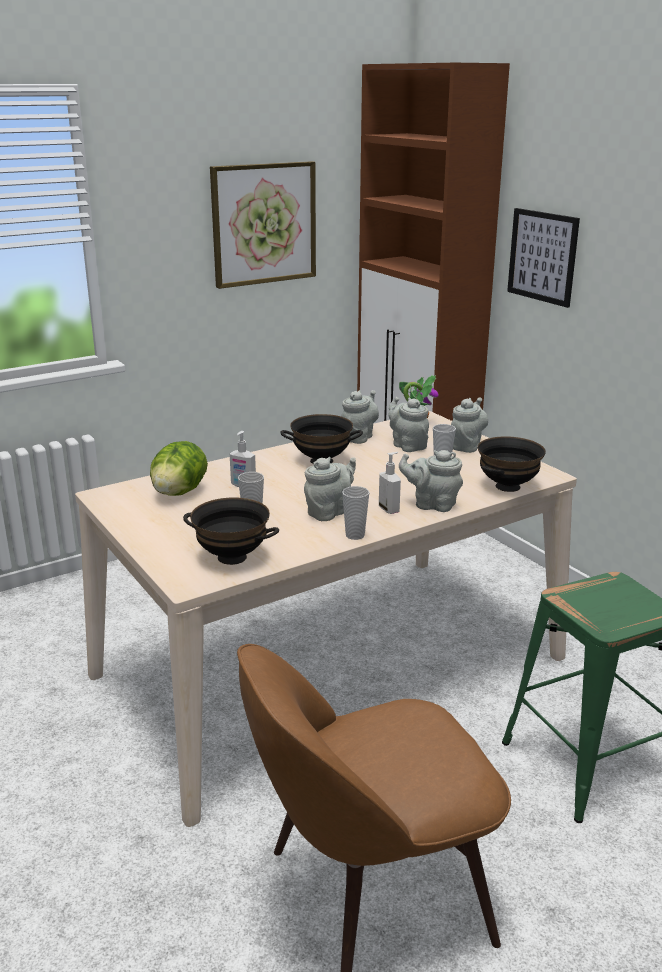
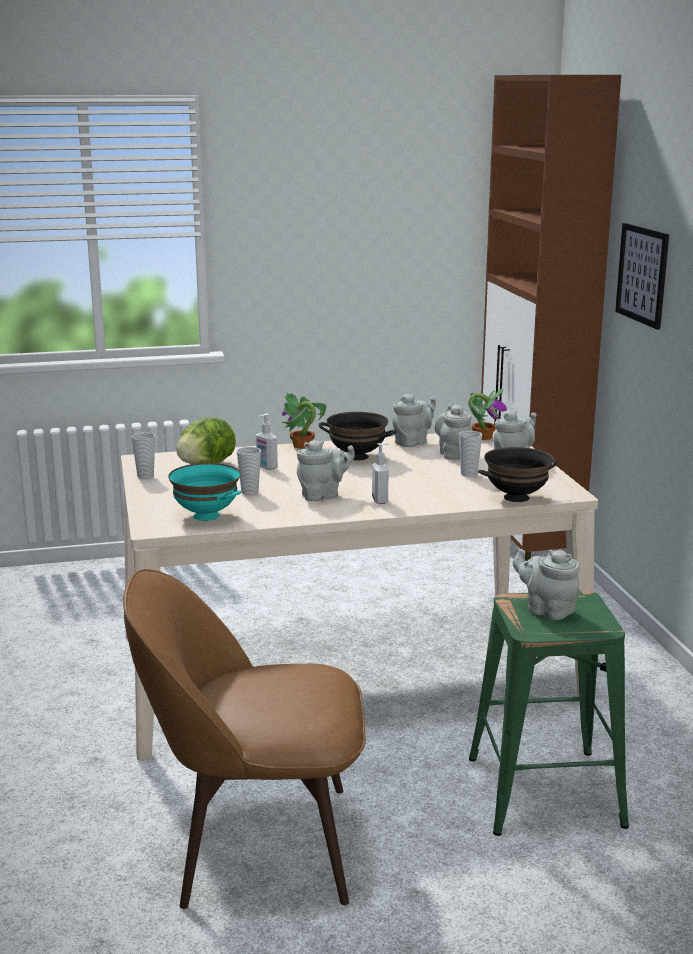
camera: 20 degrees right, 5 degrees down
(232, 557) = (207, 516): black bowl -> turquoise bowl
(257, 455) = (302, 446): none -> potted plant
(264, 224) = (381, 230): picture -> none
(355, 535) = (328, 515): cup -> cup (145, 476)
(432, 504) = (425, 502): grey teapot -> grey teapot (546, 610)

